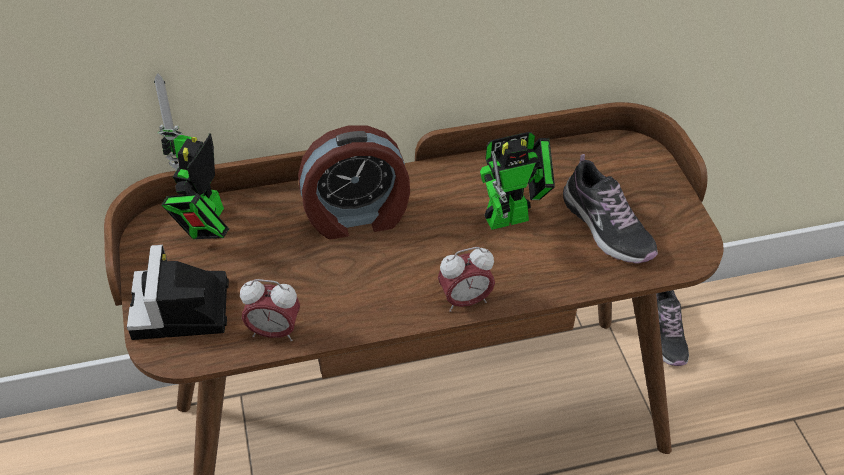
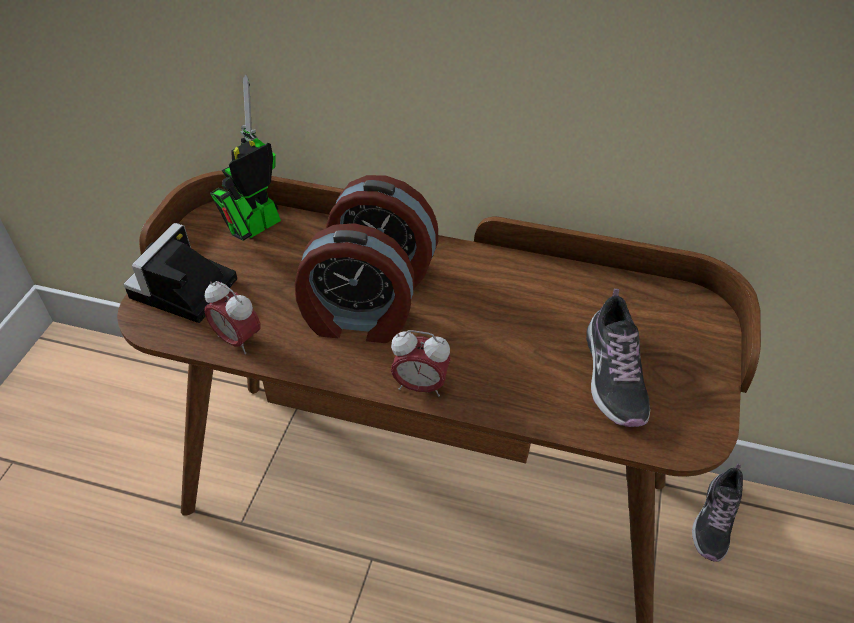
camera: 30 degrees right, 0 degrees up
(369, 270) = (357, 321): none -> alarm clock
(513, 217) = (526, 327): toy robot -> none

